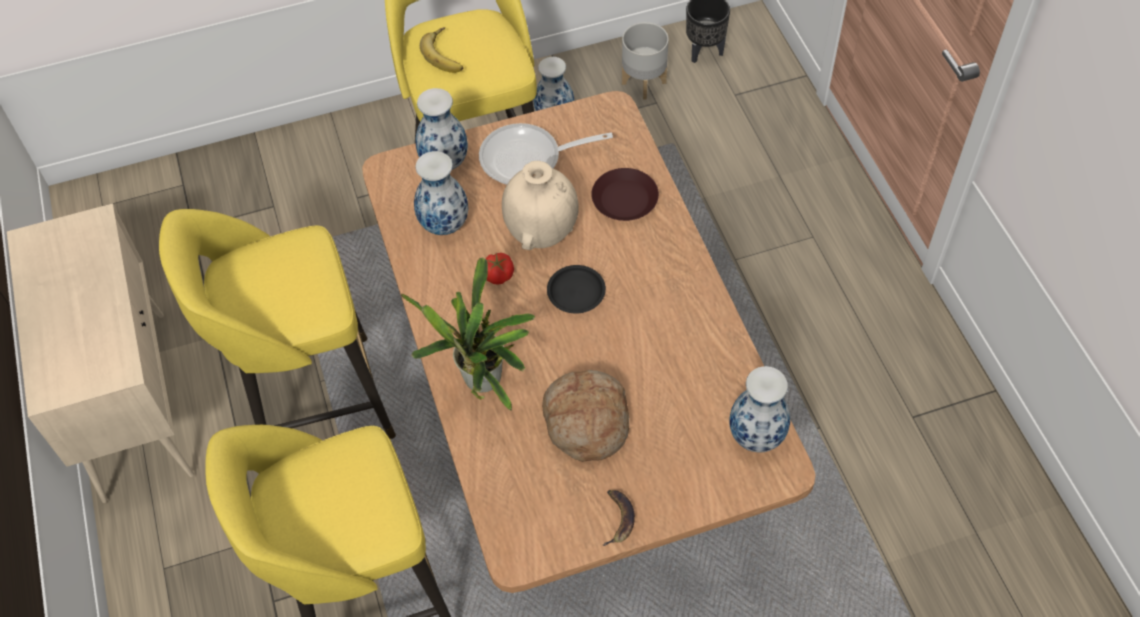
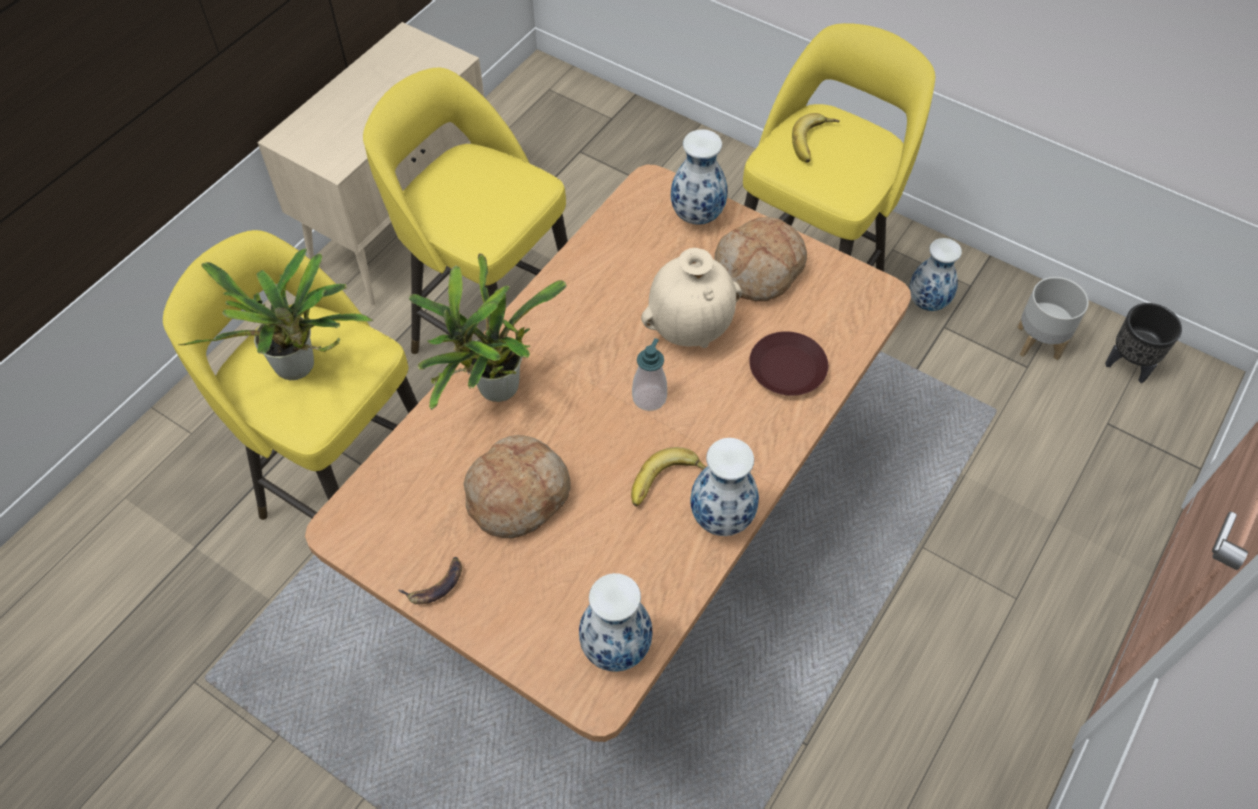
camera: 50 degrees right, 0 degrees up
(336, 505) = (300, 370): none -> potted plant
(445, 224) = (633, 258): vase -> vase (723, 518)
(498, 275) = (615, 329): tomato -> none
(528, 159) = (759, 270): frying pan -> bread
(576, 292) = (649, 397): black plate -> soap dispenser
(656, 326) = (668, 484): none -> banana

